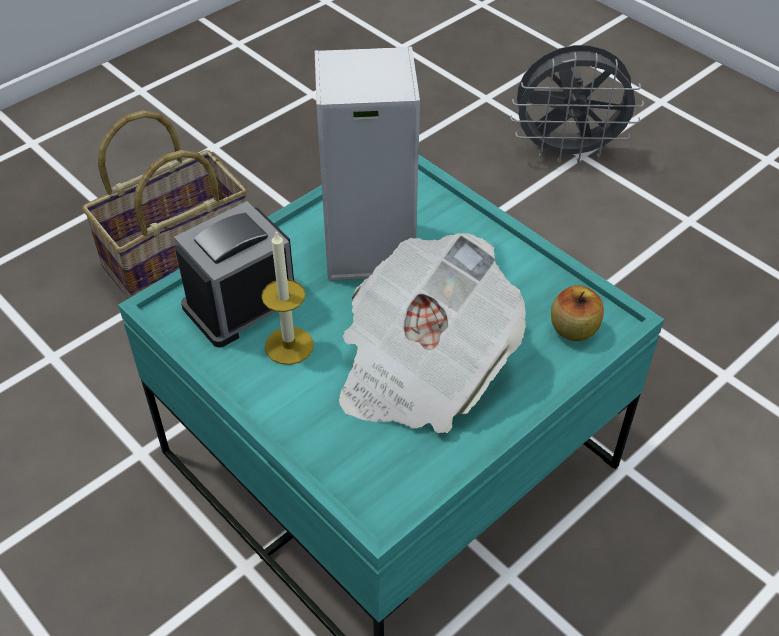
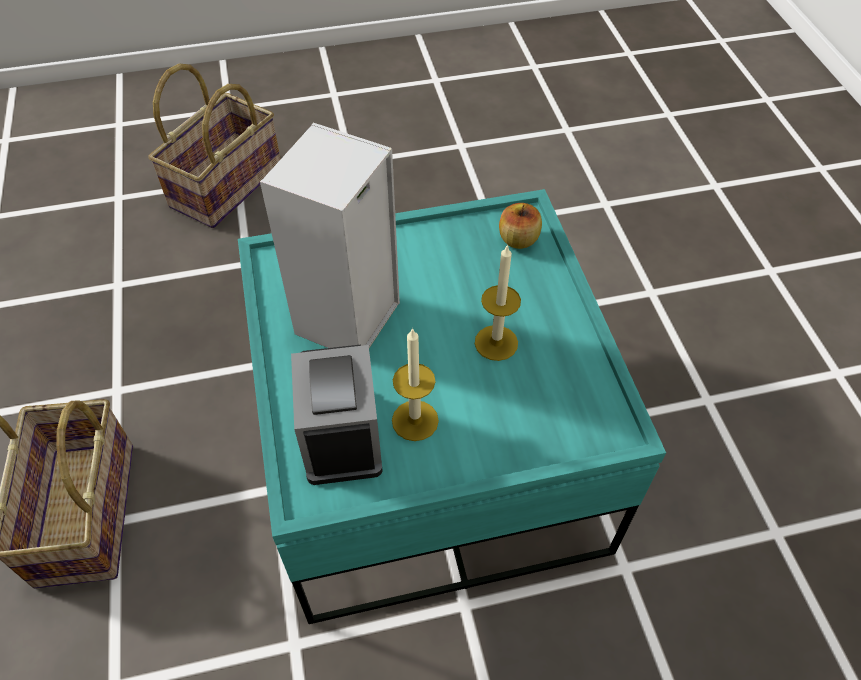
camera: 60 degrees left, 5 degrees up
(421, 367) = (496, 343): newspaper -> candle
(567, 151) = (225, 185): grey fan -> basket

